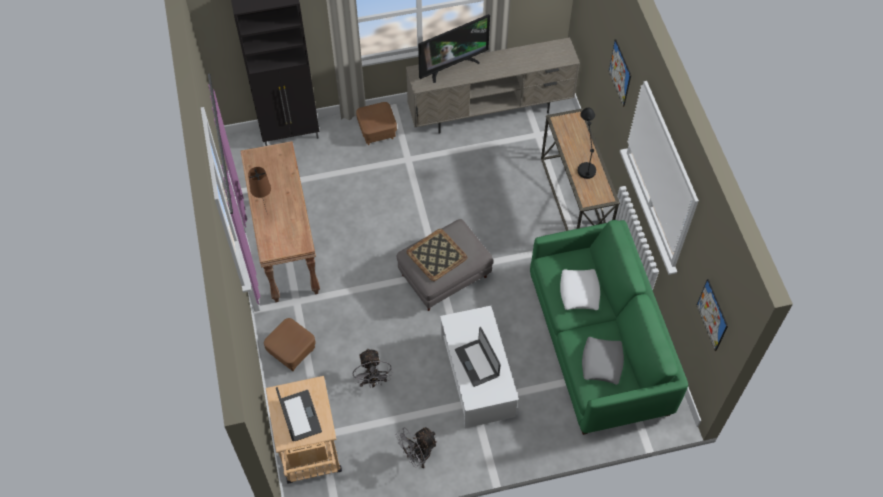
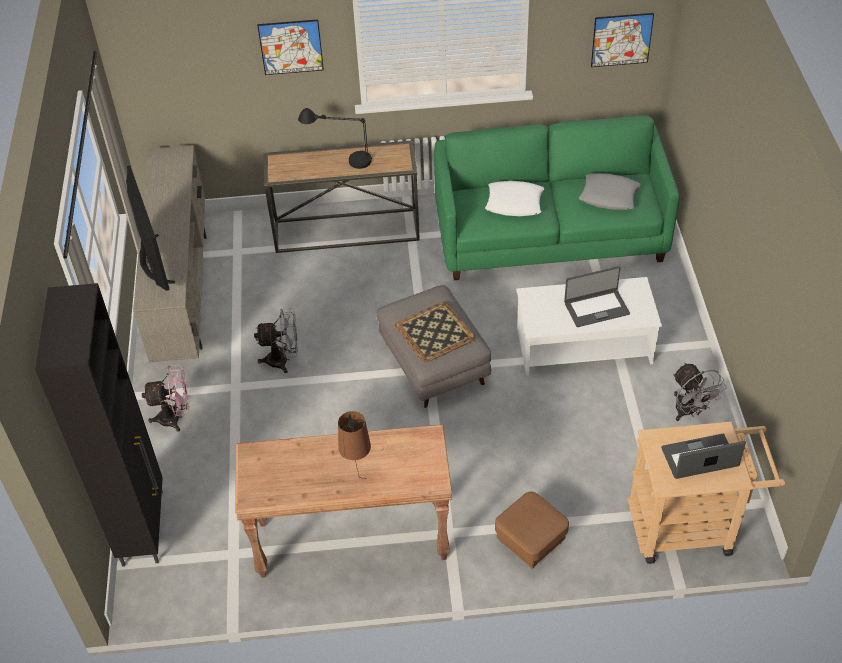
camera: 80 degrees left, 10 degrees down
(373, 381) = (583, 451): grey fan -> grey fan (283, 360)
(377, 132) = (175, 418): brown ottoman -> pink fan

